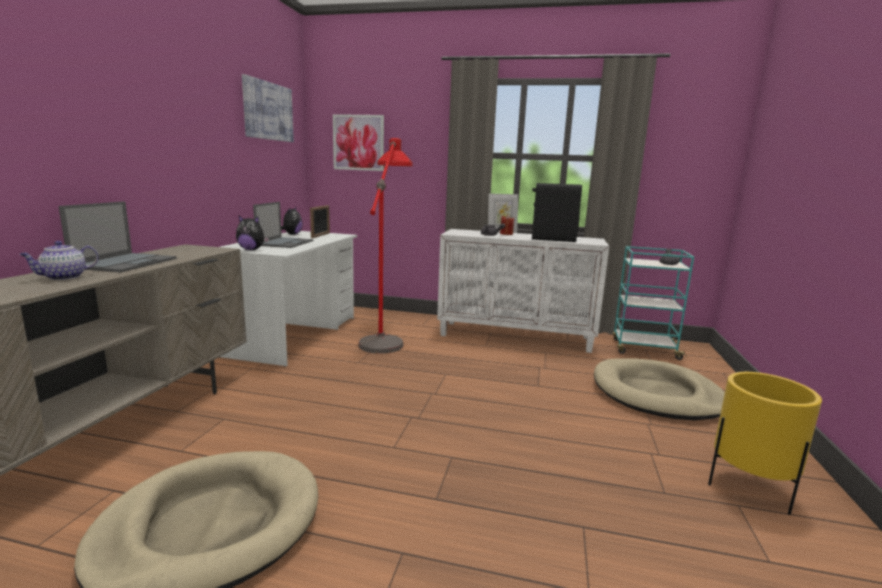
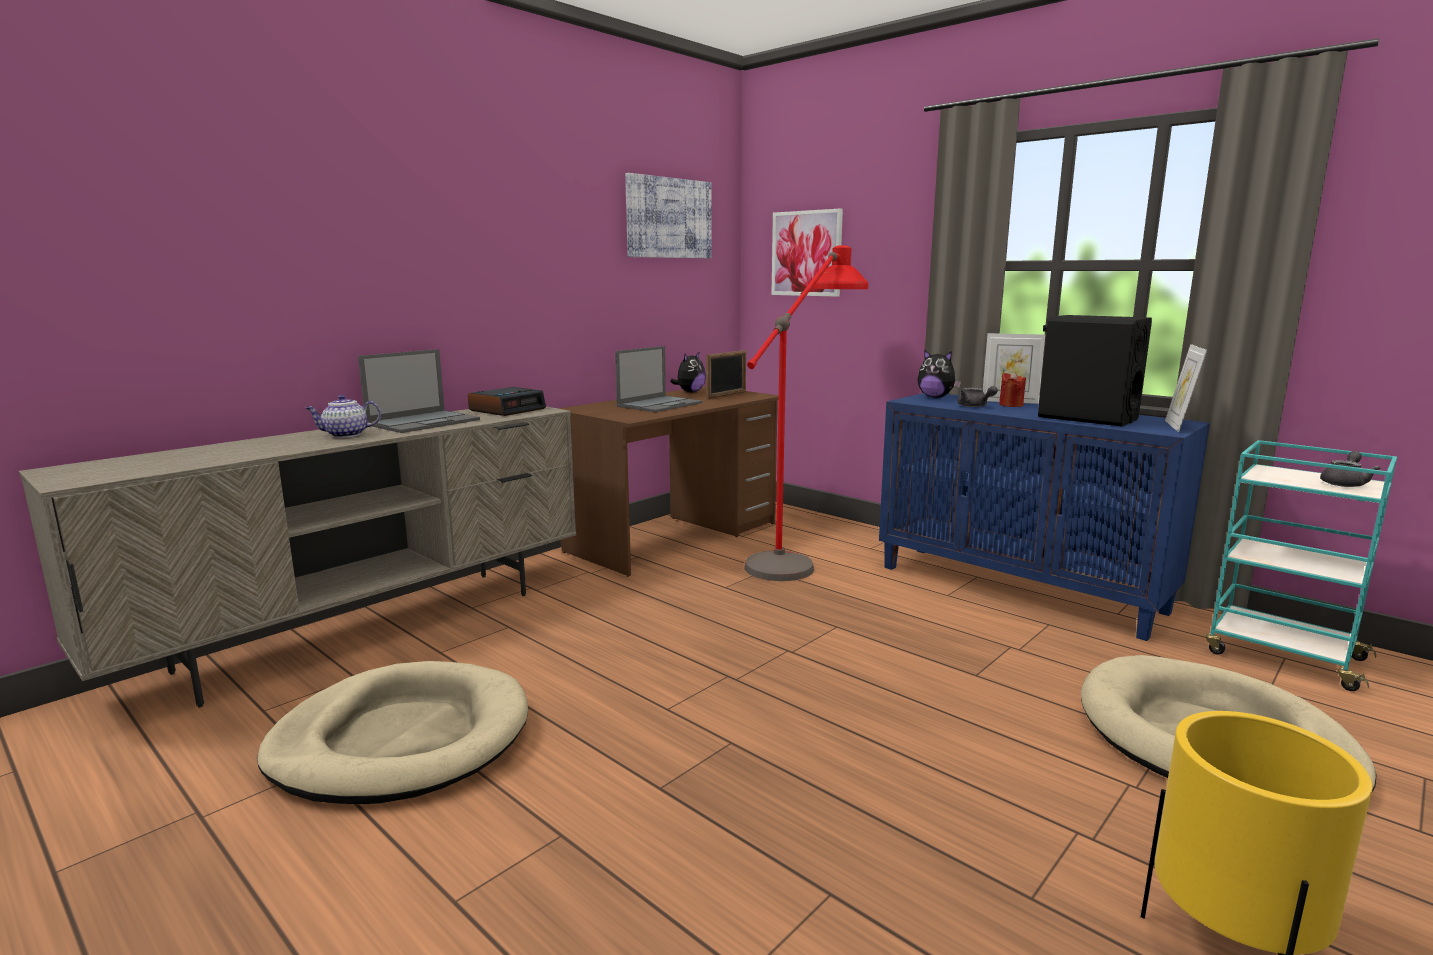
camera: 30 degrees right, 0 degrees up
(185, 250) = (507, 409): none -> alarm clock
(252, 250) = (602, 412): plush toy -> plush toy (936, 397)
(294, 335) = (674, 537): white desk -> brown desk
(516, 336) = (1020, 588): white cabinet -> blue cabinet
(597, 241) = (1179, 426): none -> picture frame

